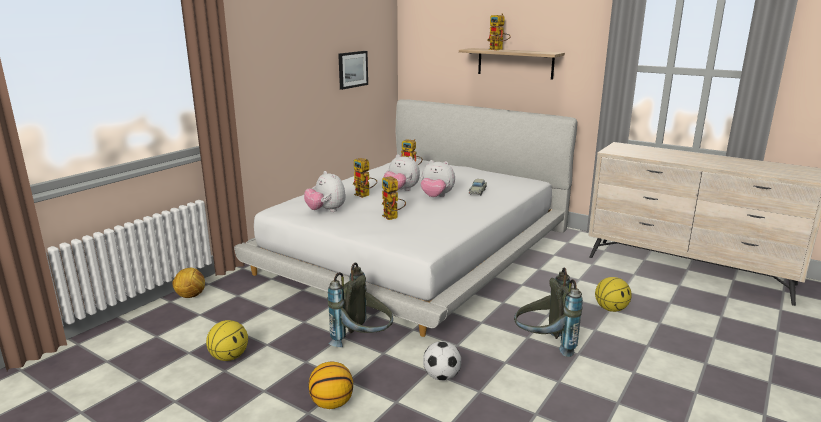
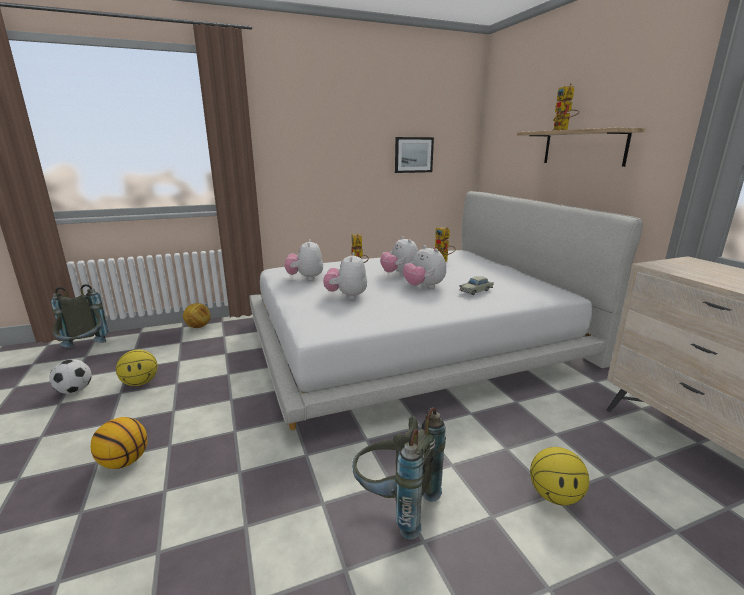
camera: 35 degrees right, 0 degrees up
(363, 343) = (236, 413): grey backpack -> grey backpack (85, 350)
(393, 217) = (346, 296): toy robot -> plush toy
(442, 376) = (240, 485): football -> football (75, 391)

